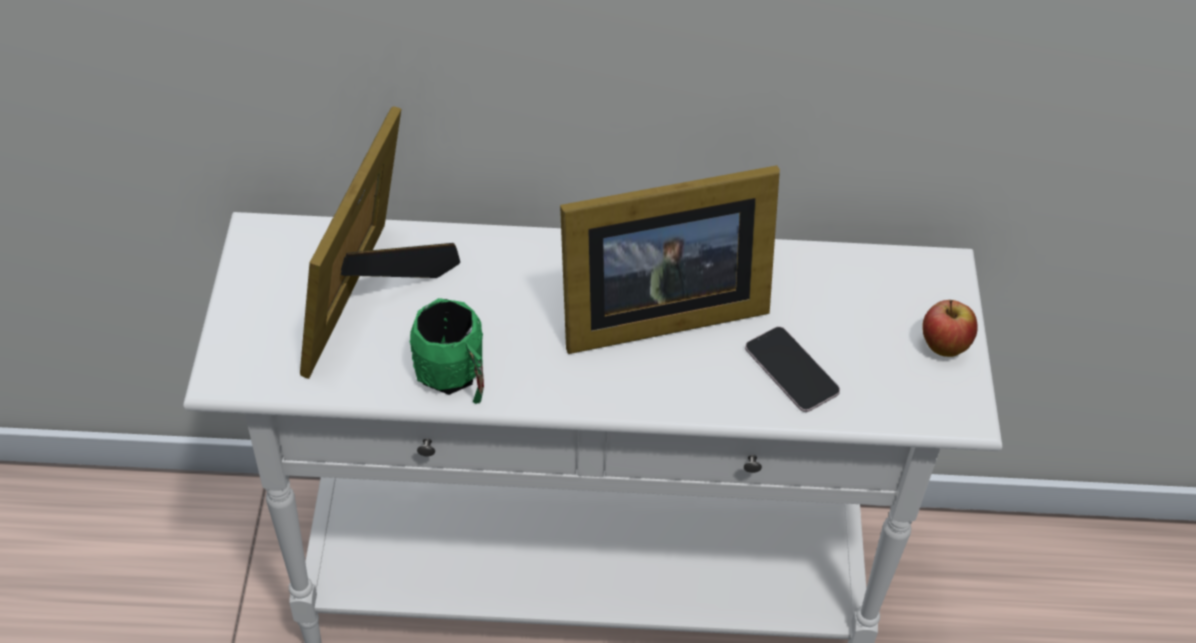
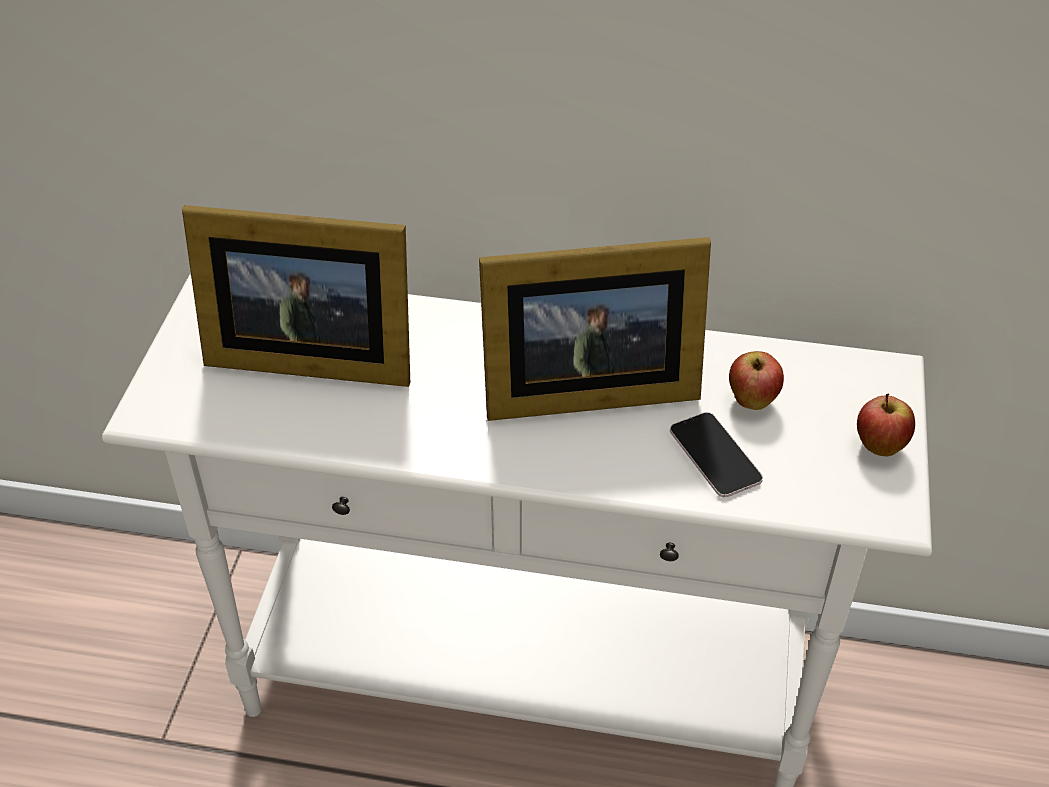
camera: 10 degrees right, 5 degrees down
(373, 298) = (306, 354): picture frame -> picture frame turned 105 degrees counterclockwise
(455, 379) = (370, 435): green mug -> none
(818, 311) = (752, 402): none -> apple

